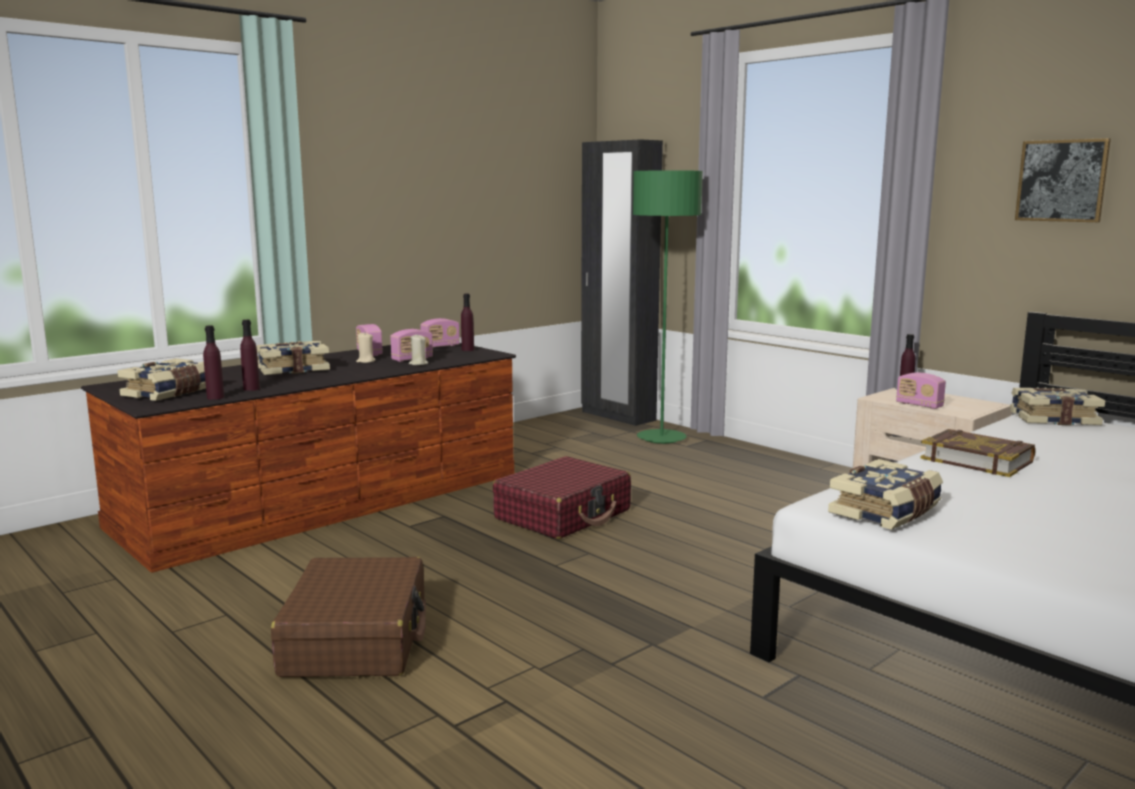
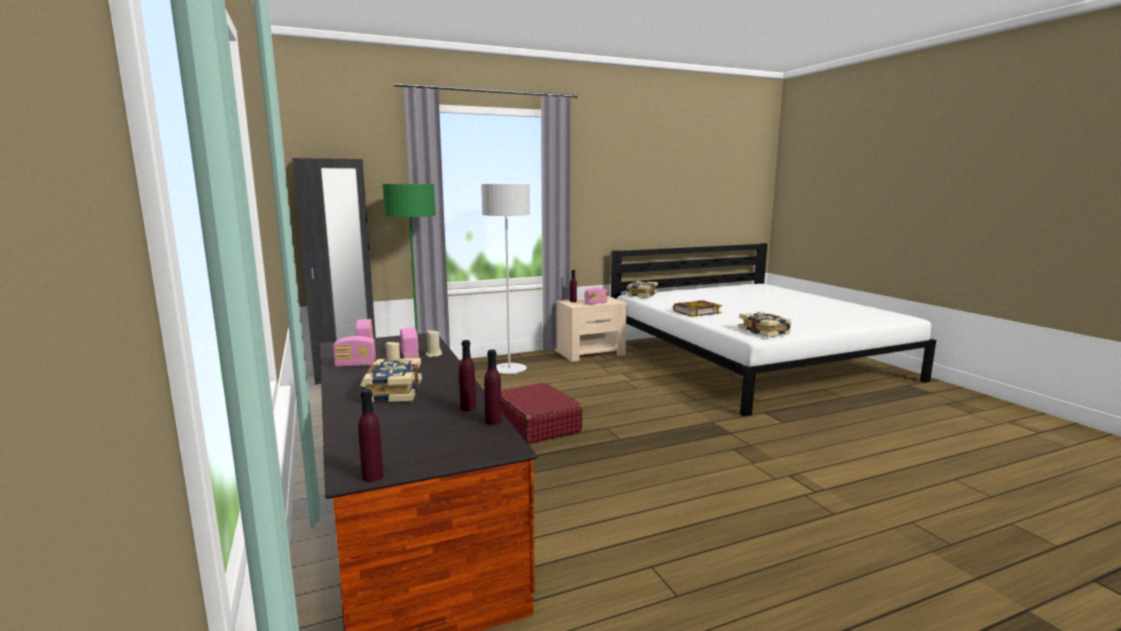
camera: 70 degrees left, 0 degrees up
(170, 393) = (445, 441): book -> none
(356, 639) = (708, 512): brown suitcase -> none
(467, 350) = (395, 339): purple bottle -> purple bottle (372, 476)
(747, 471) = (509, 370): none -> grey floor lamp
(1061, 180) = (614, 190): picture -> none

